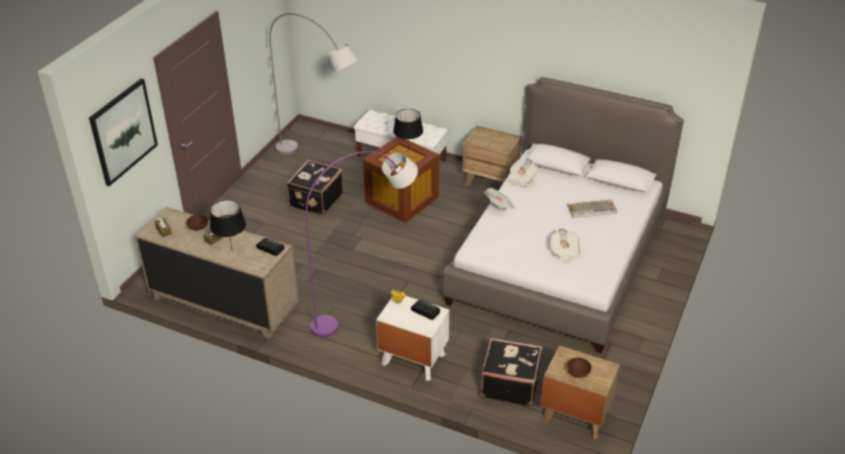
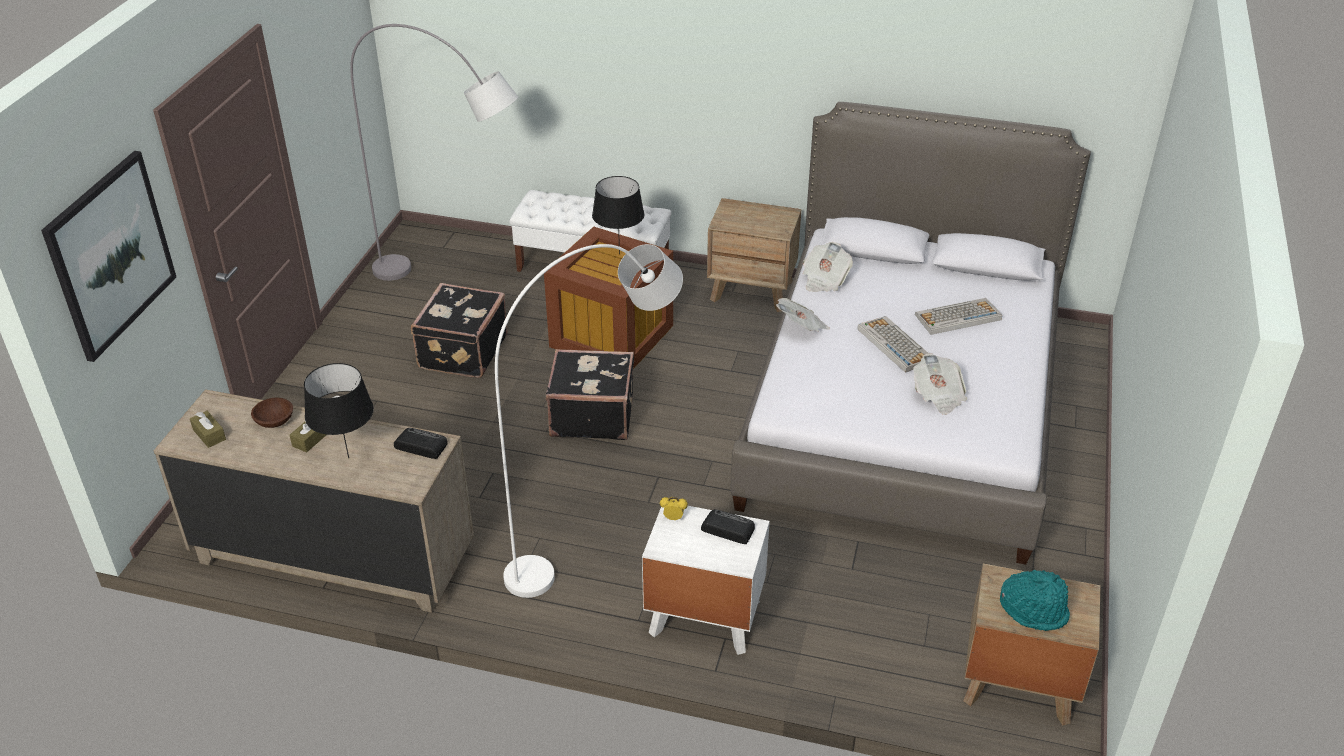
camera: 10 degrees left, 0 degrees up
(368, 306) = (599, 530): purple floor lamp -> white floor lamp
(509, 384) = (887, 641): black suitcase -> black suitcase (592, 415)
(549, 221) = (894, 344): none -> keyboard
(578, 372) = (1034, 609): brown bowl -> turquoise hat

